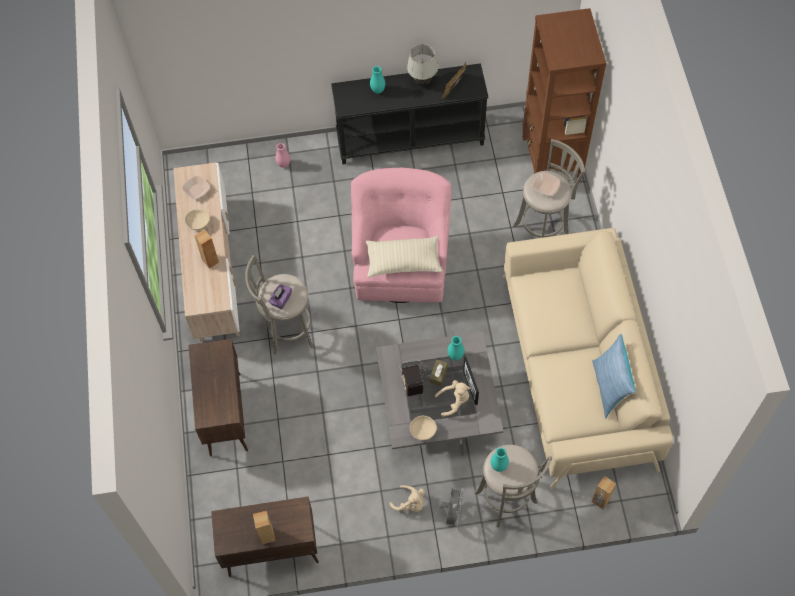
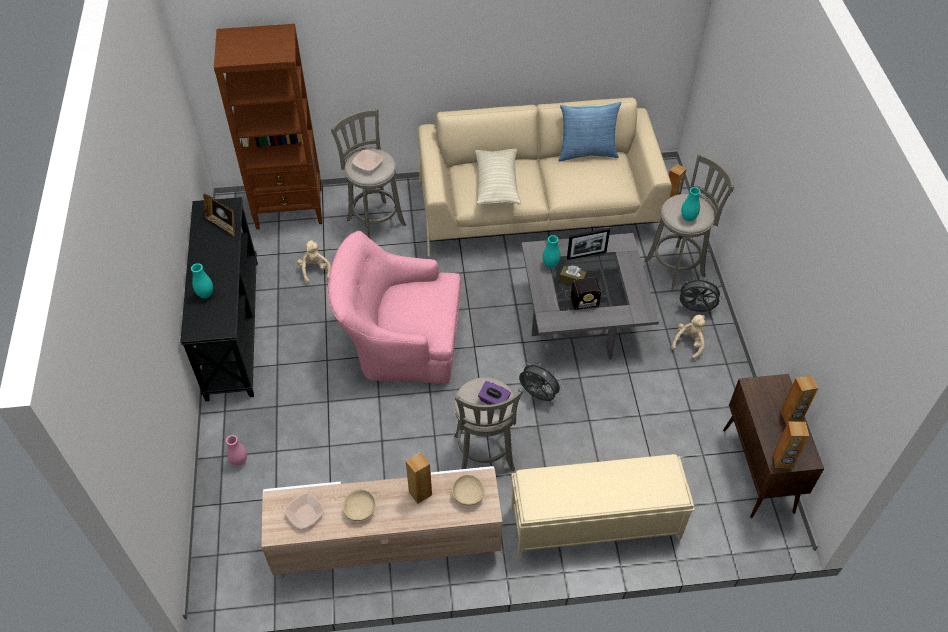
camera: 90 degrees left, 10 degrees down
(222, 522) = (782, 461): none -> brown speaker
(225, 413) = (593, 522): brown cabinet -> beige bench
(347, 371) = (537, 396): none -> grey fan
(403, 262) = (433, 302): beige pillow -> beige pillow (497, 184)
(422, 82) = (205, 252): white table lamp -> none
(423, 430) = (637, 295): beige bowl -> beige bowl (468, 495)
(454, 401) = (602, 268): beige plush toy -> beige plush toy (315, 270)

